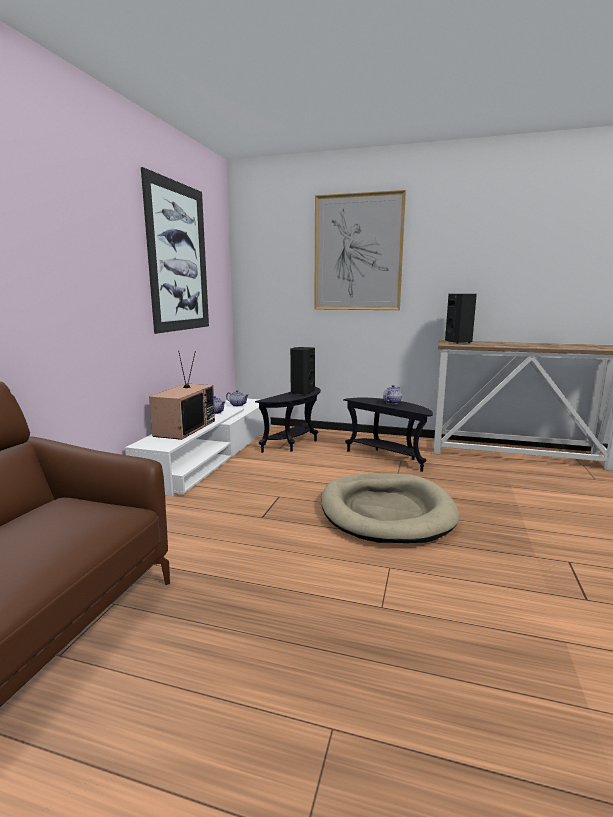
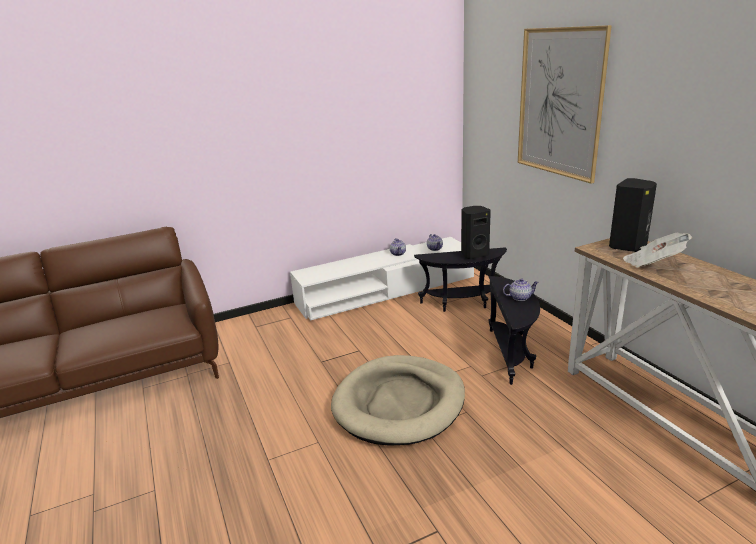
camera: 50 degrees right, 10 degrees up
(178, 258) = (368, 111): picture -> none
(184, 428) = (349, 265): television -> none
(493, 344) = (653, 263): none -> newspaper

